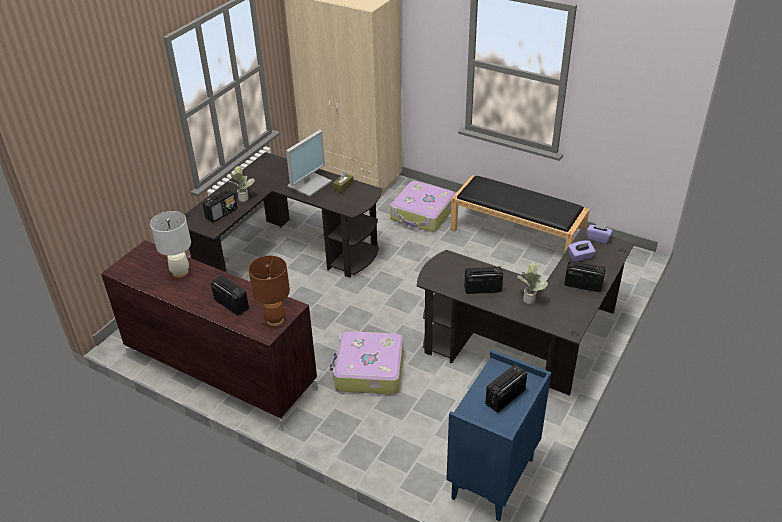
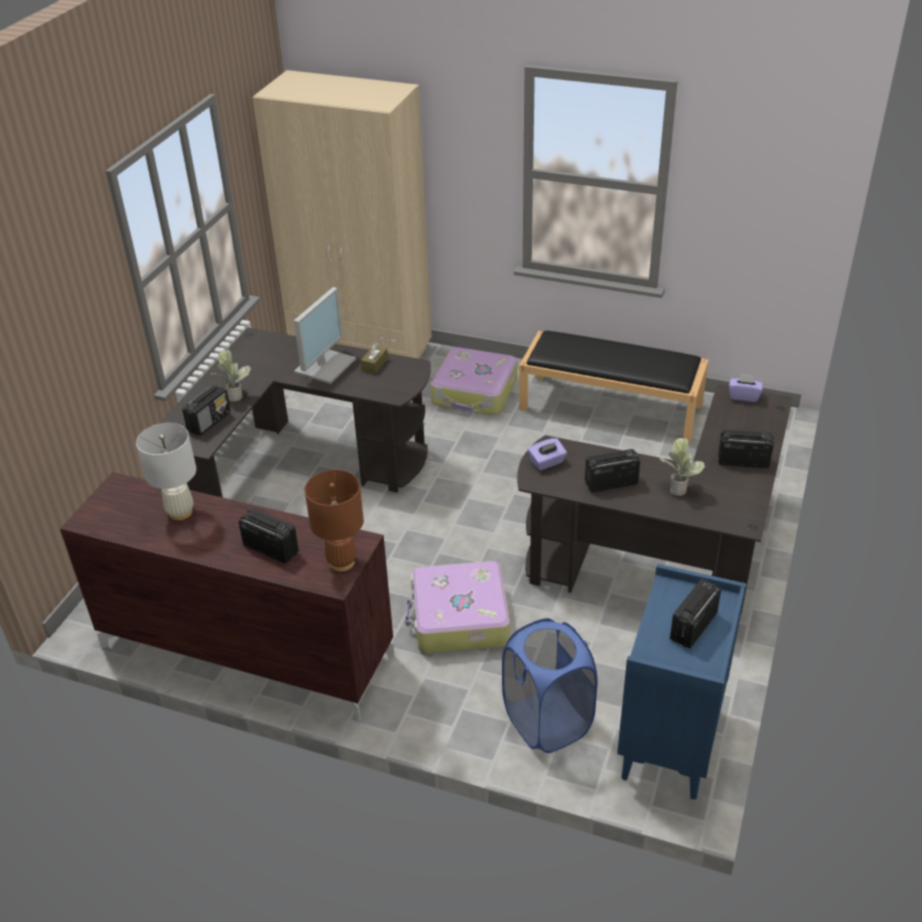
camera: 10 degrees left, 0 degrees up
(410, 450) = (547, 721): none -> blue laundry basket
(580, 257) = (728, 423): purple tissue box -> purple tissue box (547, 462)

